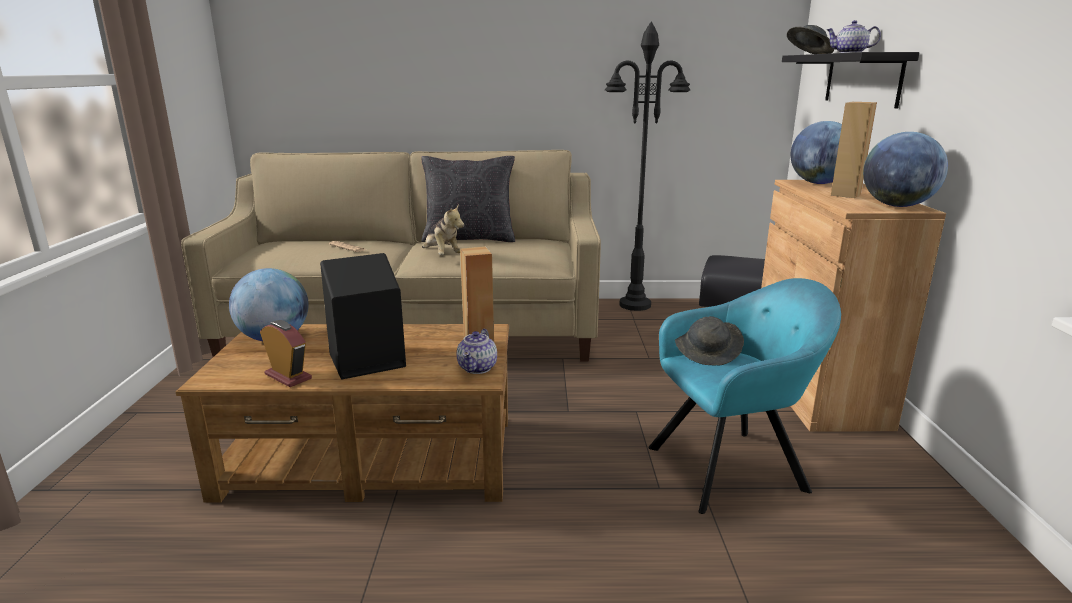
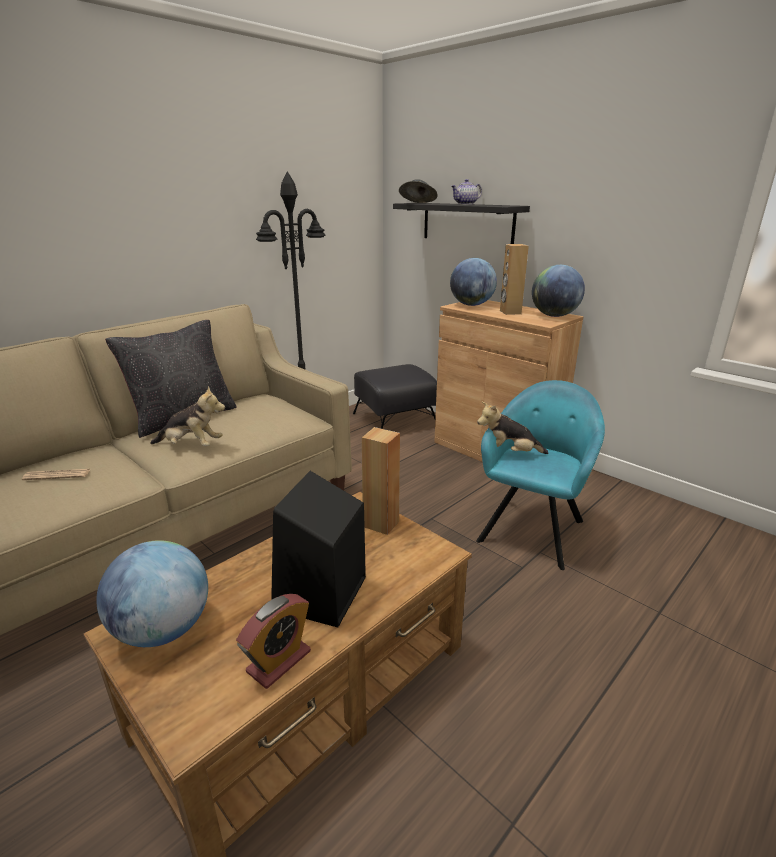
camera: 45 degrees left, 5 degrees up
(288, 376) = (279, 661): alarm clock -> alarm clock turned 135 degrees clockwise
(478, 368) = (421, 545): teapot -> none
(707, 353) = (508, 454): grey hat -> plush toy

